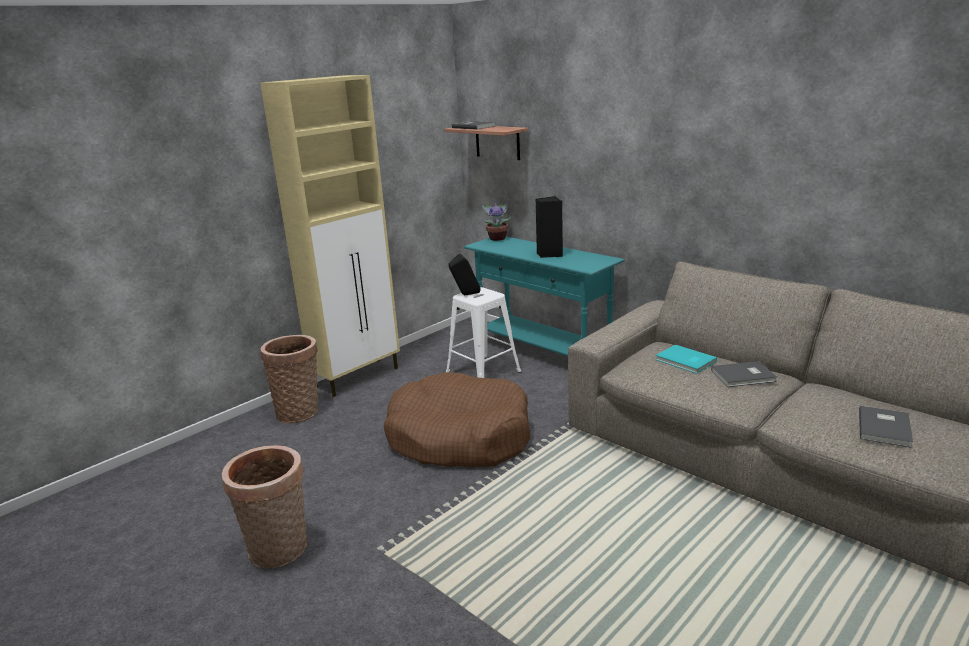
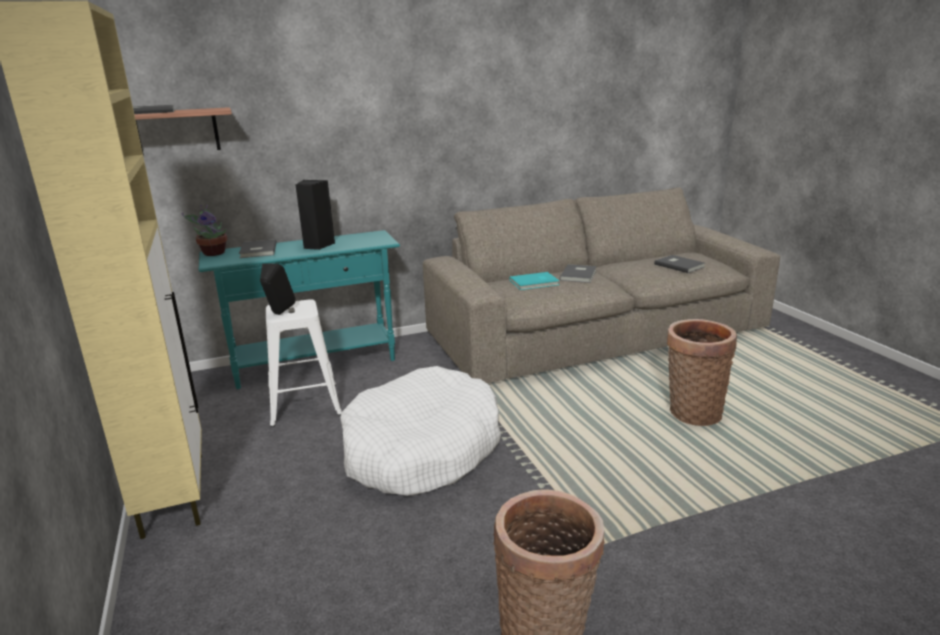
camera: 65 degrees left, 0 degrees up
(299, 411) = (197, 566): basket -> basket (692, 412)
(459, 437) = (421, 449): brown dog bed -> white dog bed
(516, 245) = (257, 251): none -> grey book

